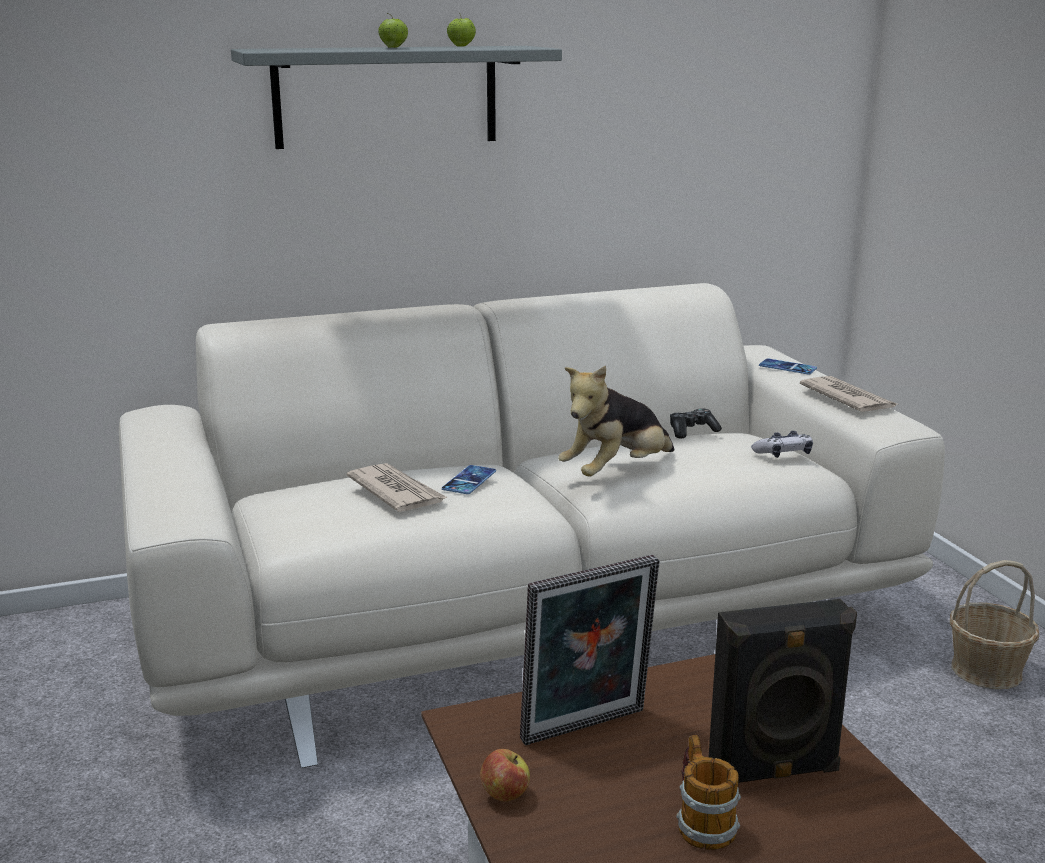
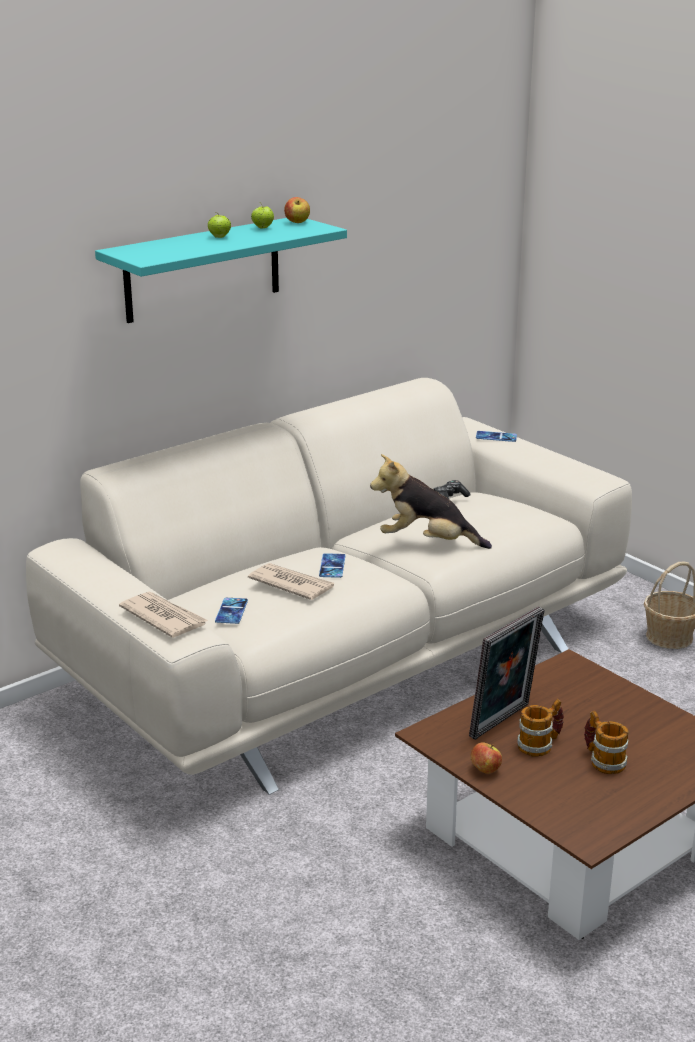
camera: 20 degrees left, 5 degrees up
(297, 511) = (231, 611): none -> phone
(386, 96) = (203, 269): grey shelf -> turquoise shelf
(512, 46) = (297, 222): none -> apple
(616, 472) = (427, 542): plush toy -> plush toy turned 75 degrees clockwise
(618, 775) = (540, 745): none -> mug
(774, 773) = (624, 725): black speaker -> none
(783, 454) = (527, 509): game controller -> none
(847, 399) = (554, 460): newspaper -> newspaper (163, 617)

